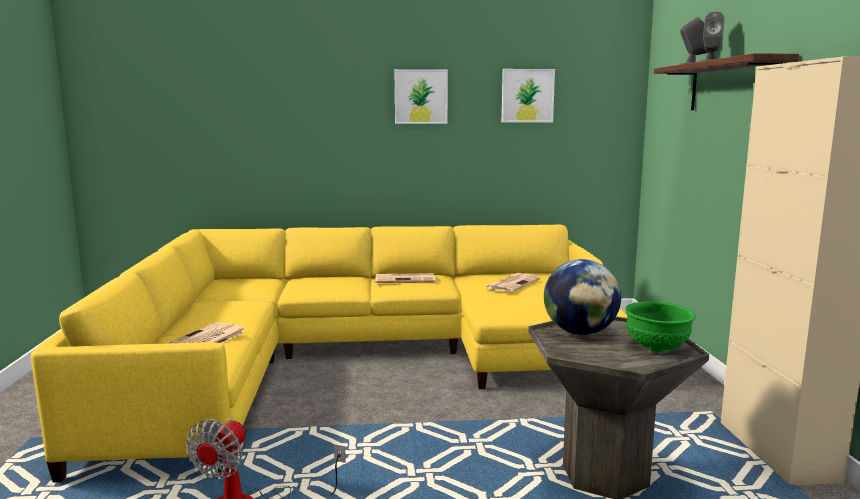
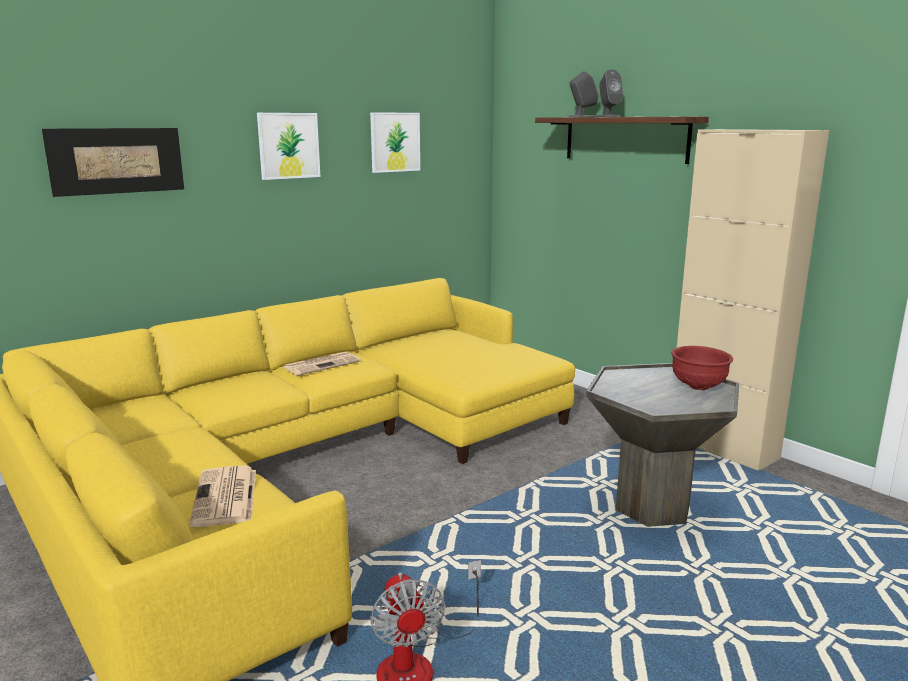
camera: 35 degrees left, 5 degrees up
(283, 104) = (117, 160): none -> picture
(512, 283) = (435, 348): newspaper -> none
(580, 332) = (626, 386): globe -> none
(657, 349) = (698, 387): green bowl -> red bowl

